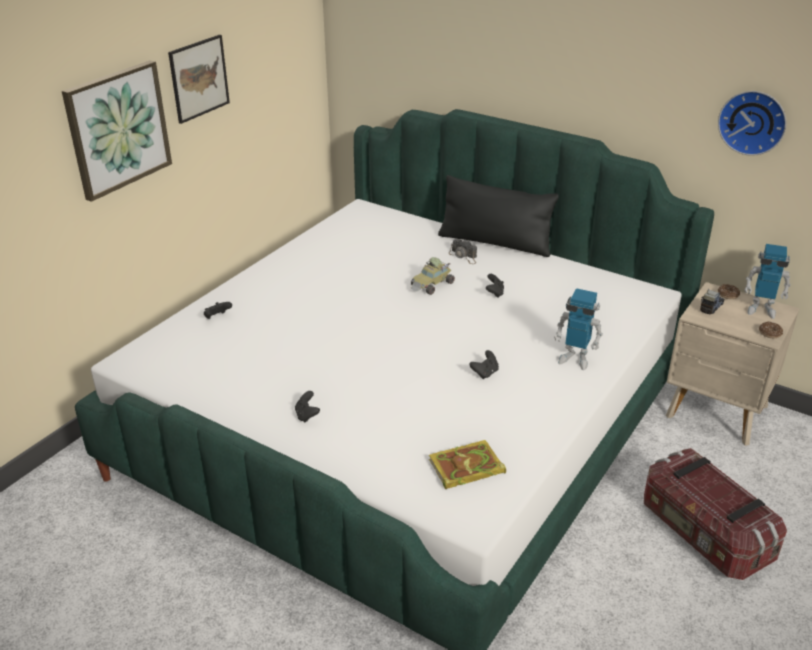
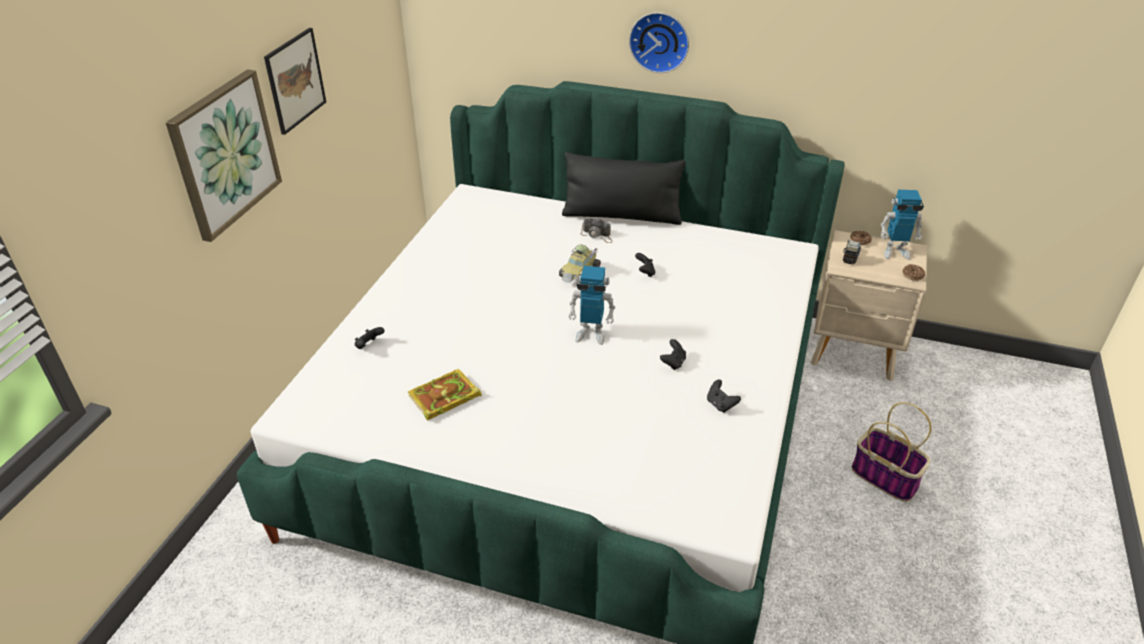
camera: 15 degrees left, 5 degrees up
(307, 415) = (515, 443): black game controller -> black game controller (720, 405)
(465, 468) = (698, 472): book -> book (443, 398)
(575, 358) = (751, 332): toy robot -> toy robot (591, 333)
(703, 534) = (886, 477): storage box -> basket
(753, 121) = (880, 72): wall clock -> wall clock (660, 41)

